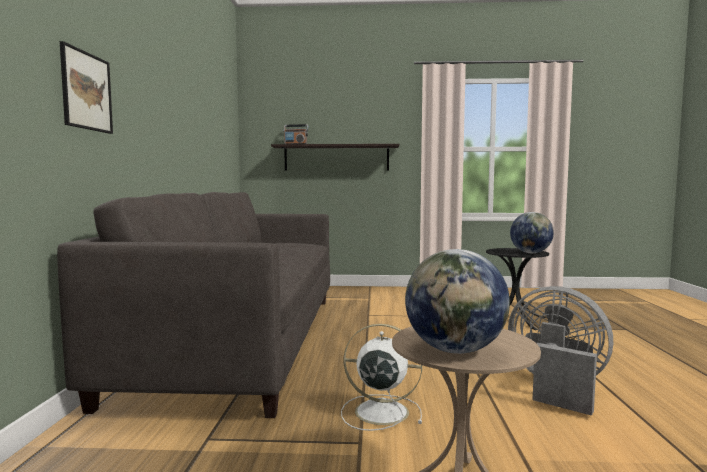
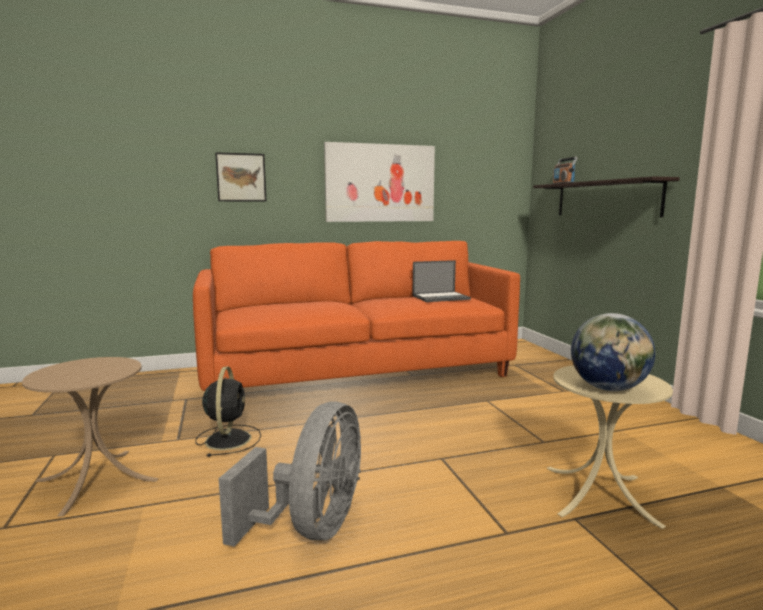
camera: 70 degrees right, 5 degrees up
(182, 126) = (380, 183): none -> picture
(243, 340) = (357, 372): grey sofa -> orange sofa
(282, 243) = (441, 297): none -> laptop
(379, 412) = (228, 439): white fan -> black fan
(455, 350) = (66, 370): globe -> none
(514, 319) = (600, 495): black side table -> beige side table

